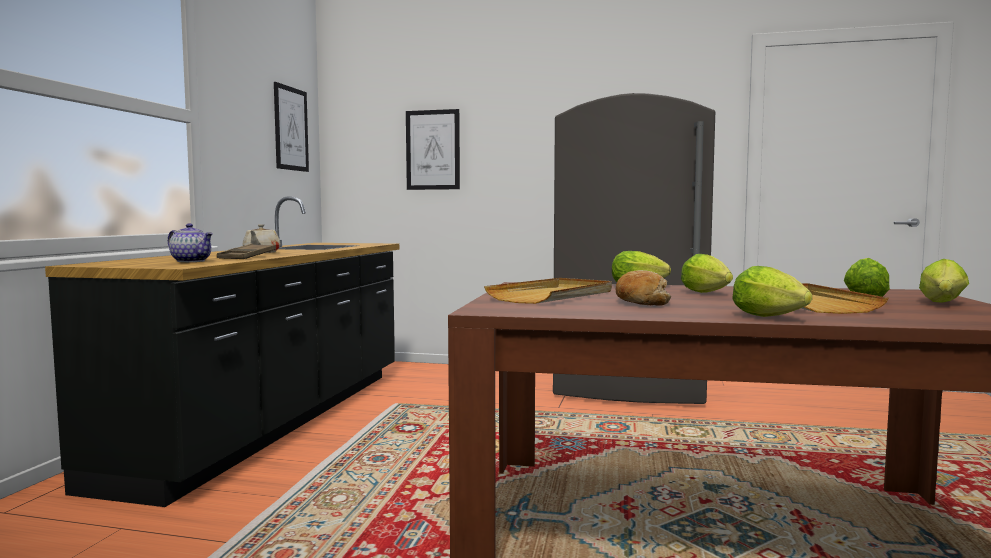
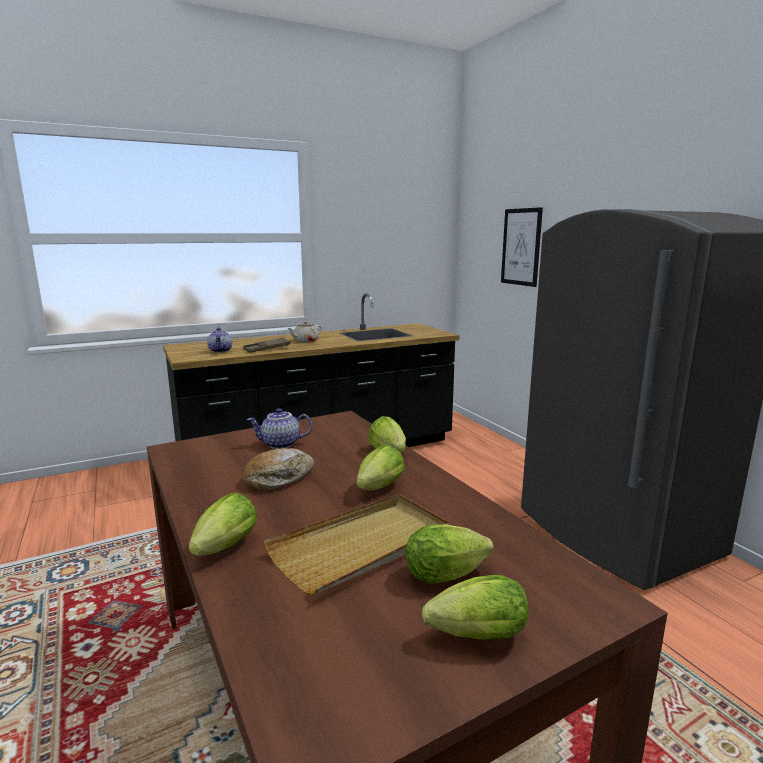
camera: 50 degrees right, 10 degrees up
(291, 128) = (416, 229): picture -> none
(553, 295) = (280, 444): beige tray -> teapot

